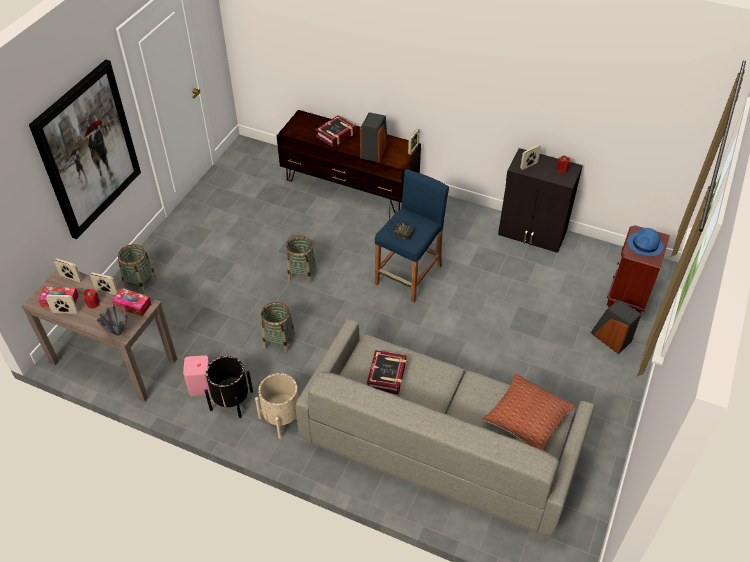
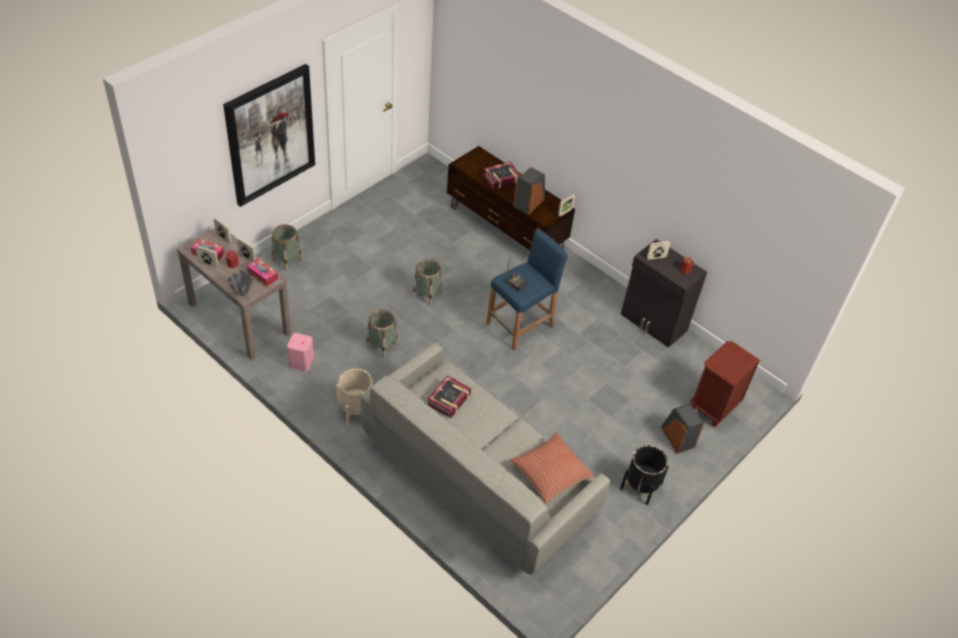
camera: 15 degrees right, 0 degrees up
(231, 400) = (321, 382): black planter -> black planter (641, 486)
(645, 245) = (731, 361): blue hat -> none

